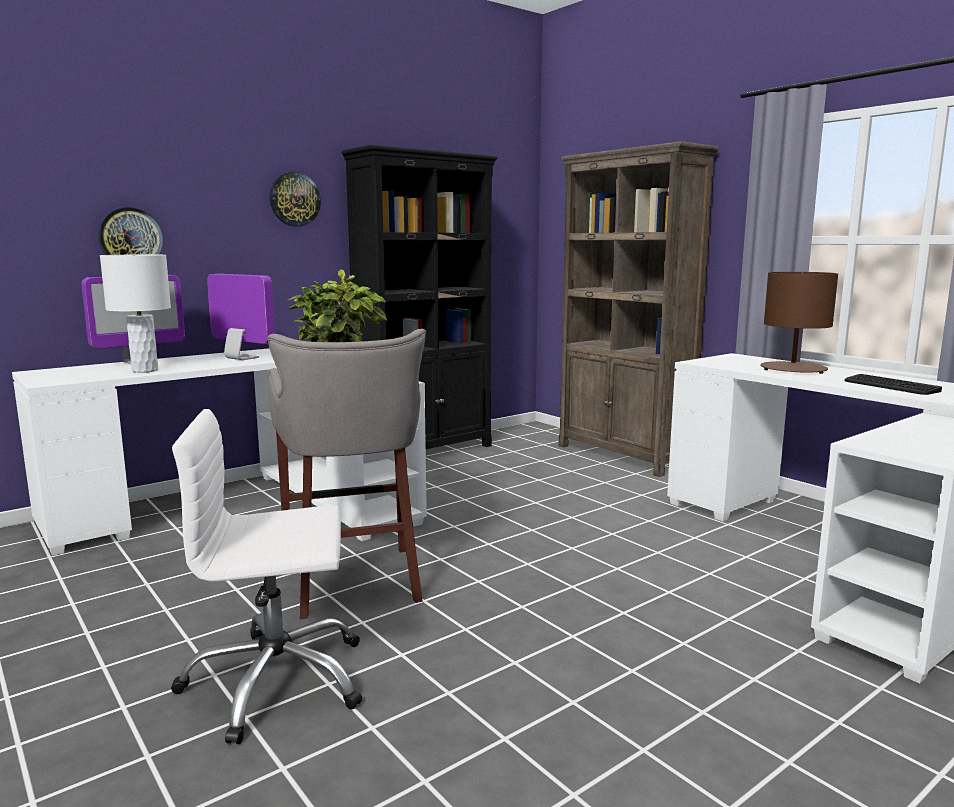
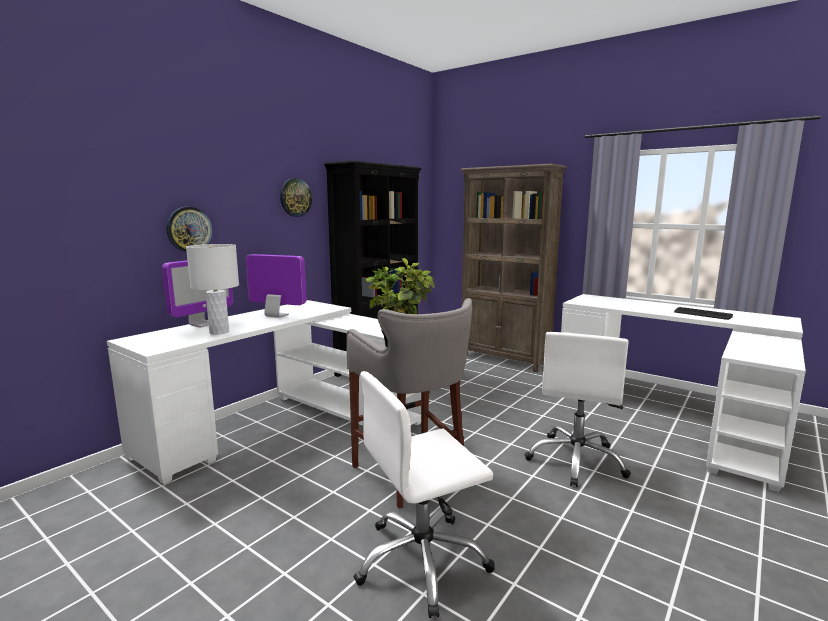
camera: 15 degrees left, 0 degrees up
(608, 596) = (576, 460): none -> white office chair
(793, 369) = (634, 304): brown table lamp -> none

